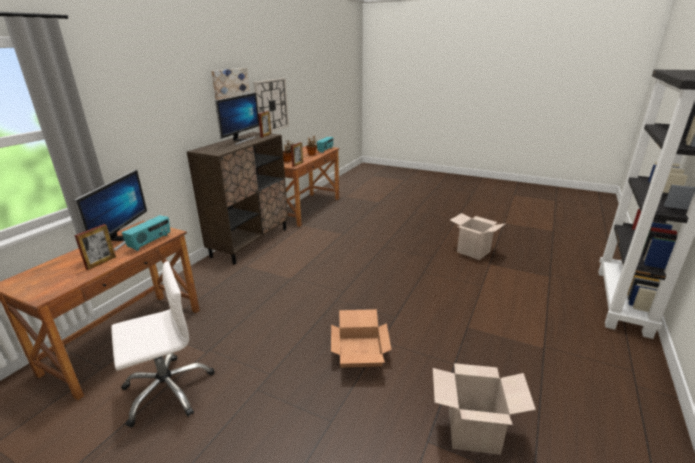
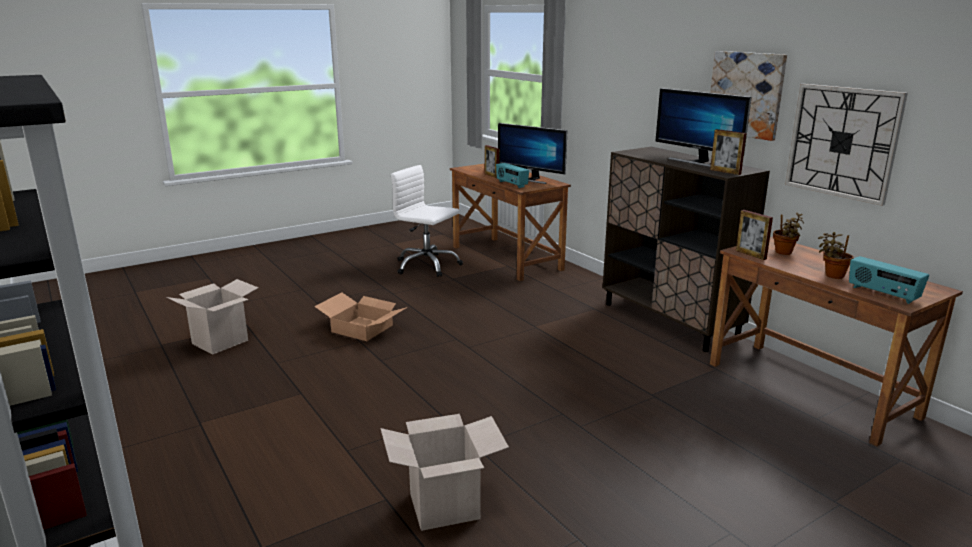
camera: 120 degrees right, 5 degrees down
(167, 390) = (427, 266): white office chair -> white office chair turned 120 degrees clockwise

